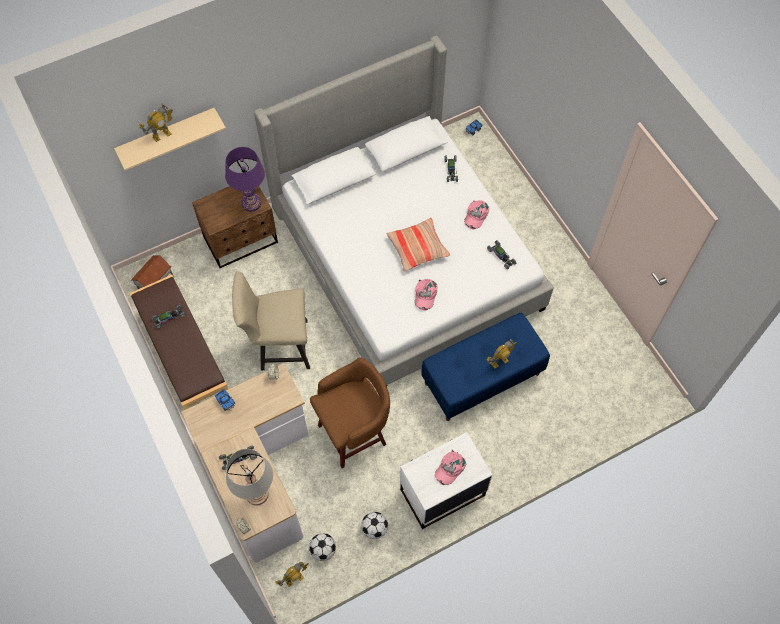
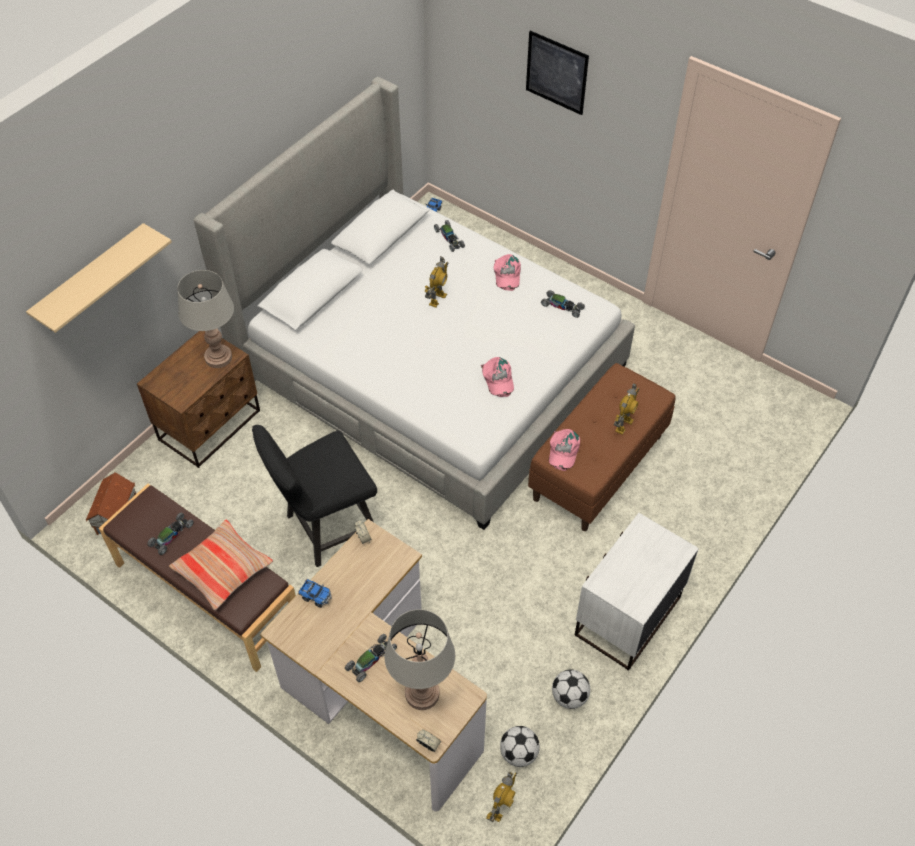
camera: 25 degrees left, 10 degrees down
(161, 135) = (87, 275): toy robot -> toy robot (437, 299)
(251, 203) = (218, 357): purple table lamp -> grey table lamp
(279, 346) = (326, 529): beige chair -> black chair
(354, 433) = (479, 593): brown stool -> none
(417, 248) = (458, 333): pillow -> pillow (222, 569)
(450, 468) = (644, 562): pink cap -> pink cap (563, 451)
(482, 378) = (597, 466): blue bench -> brown bench
(561, 83) = (556, 72): none -> picture

